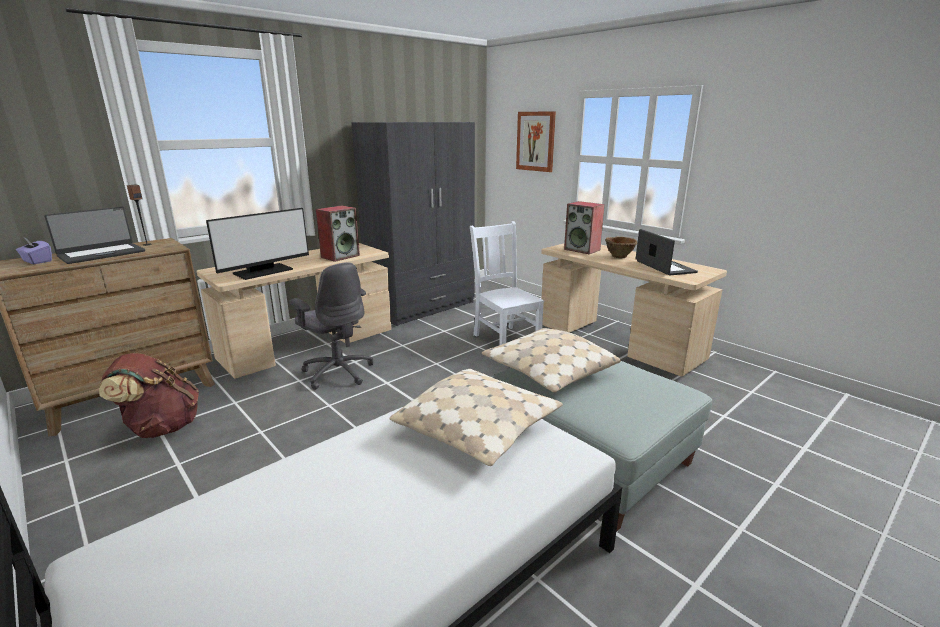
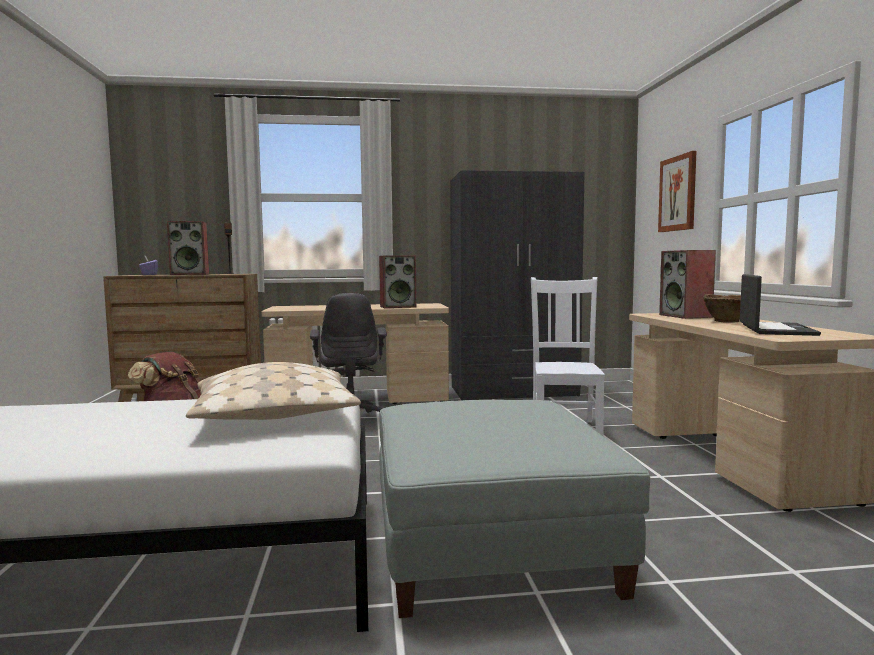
camera: 35 degrees right, 15 degrees down
(101, 254) = (190, 274): laptop -> speaker
(263, 271) = (313, 308): monitor -> none
(548, 372) = (454, 407): beige pillow -> none

